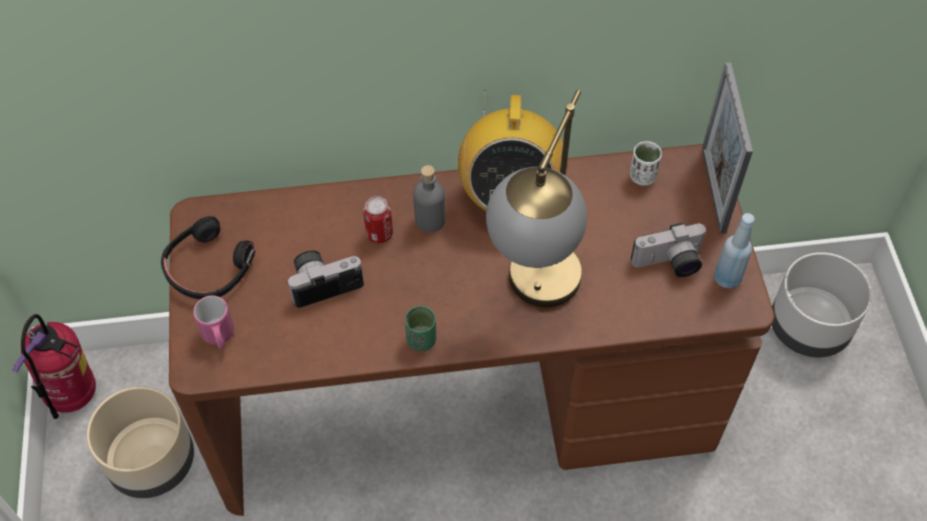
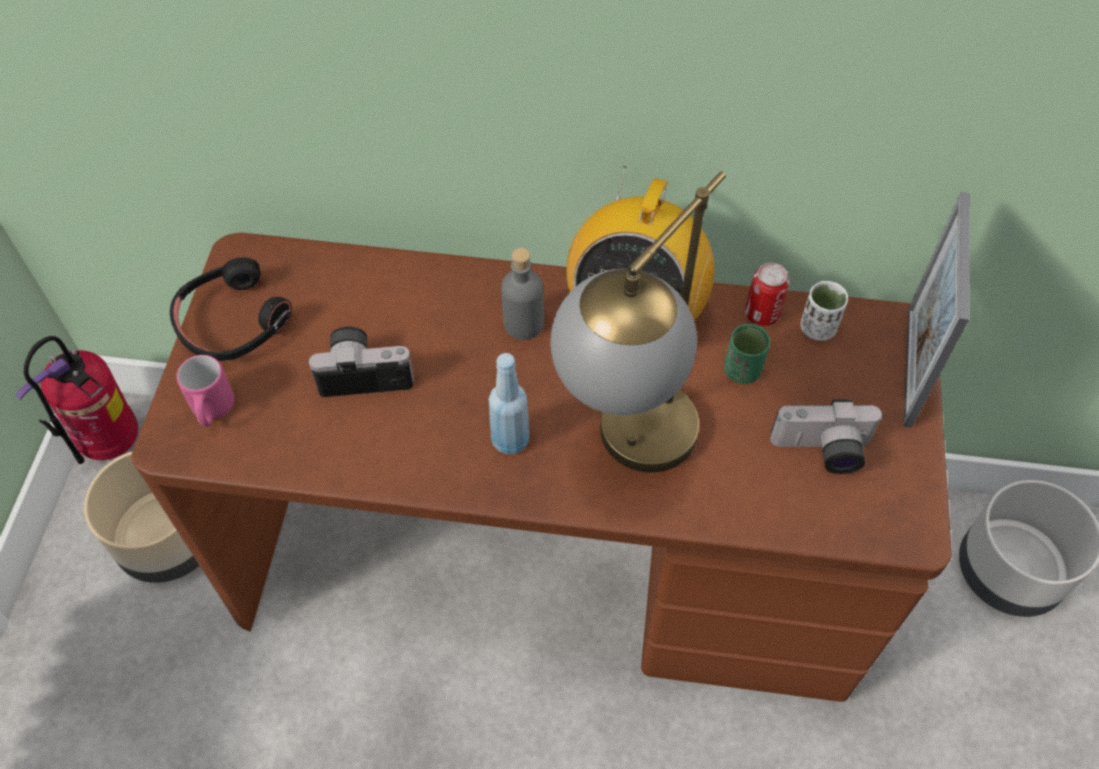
camera: 15 degrees right, 0 degrees up
(379, 234) = (454, 327): can -> can (761, 314)
(421, 340) = (461, 475): green cup -> green cup (742, 371)
(727, 278) = (897, 489): blue bottle -> blue bottle (510, 440)

